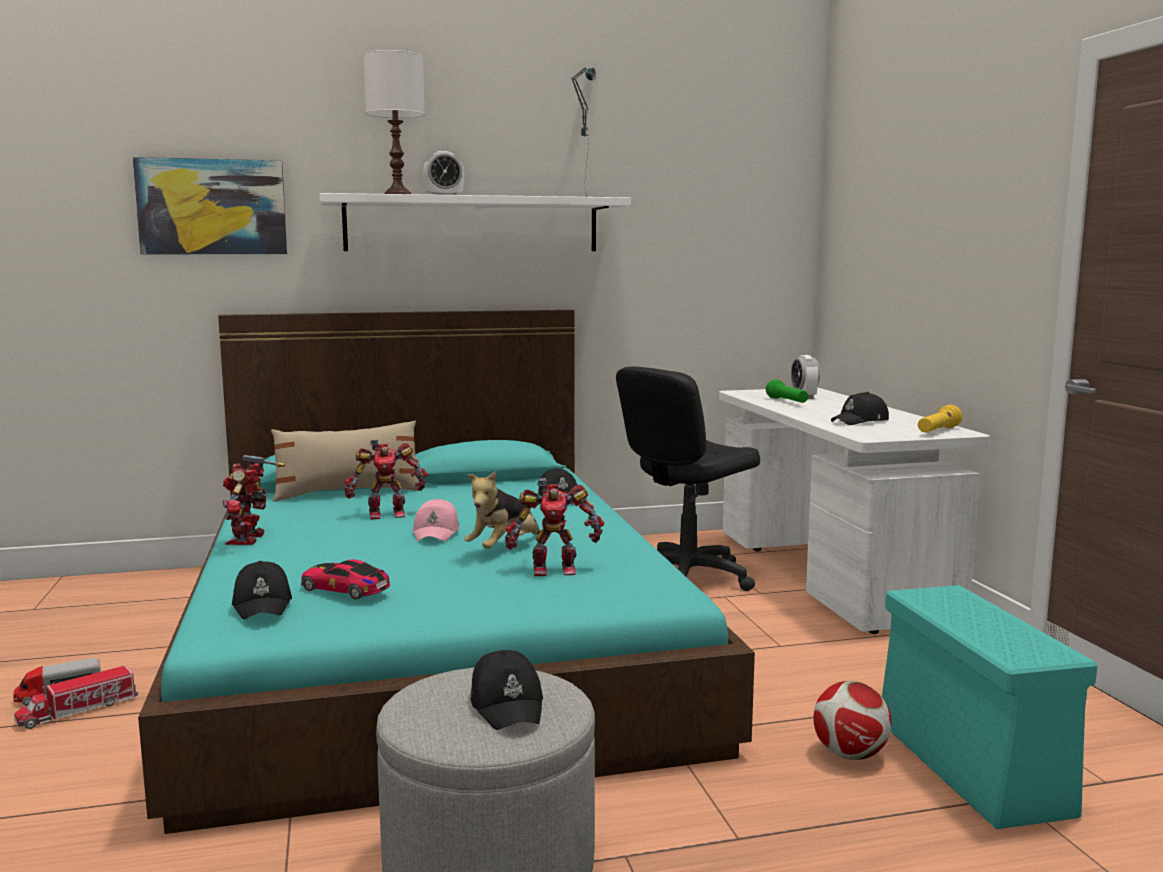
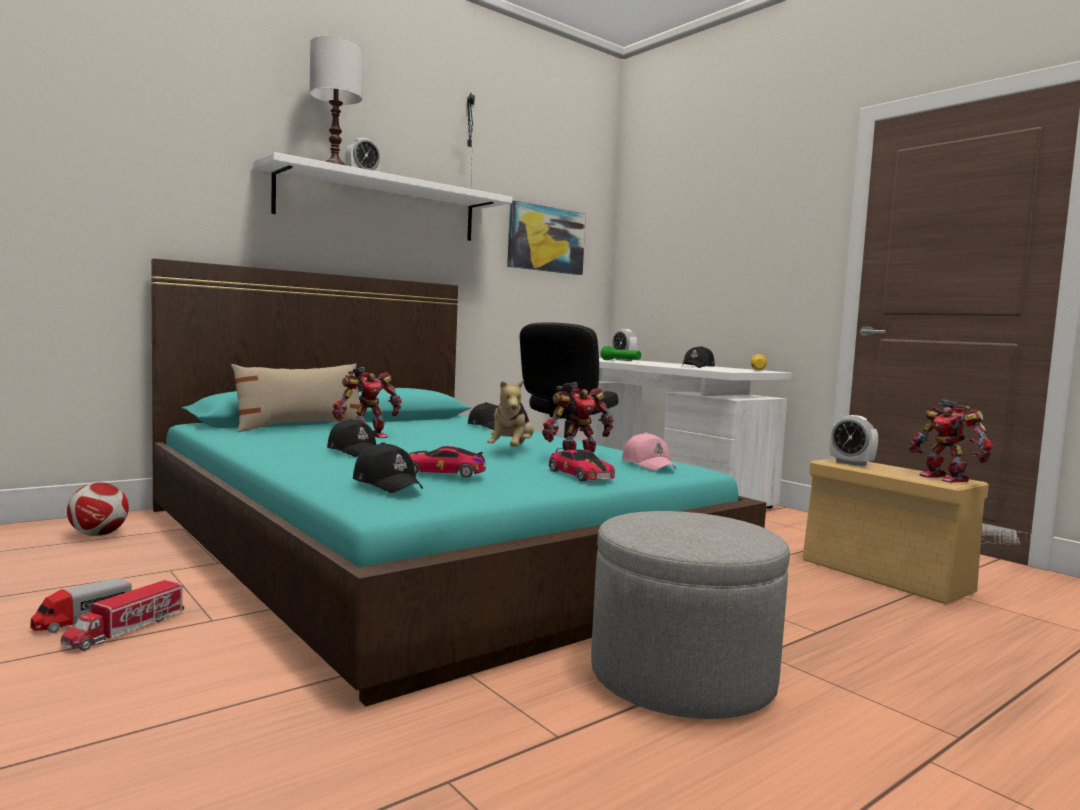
camera: 25 degrees left, 5 degrees down
(212, 207) = (148, 154): picture -> picture (546, 239)
(249, 539) = (269, 452): toy robot -> toy robot (945, 478)
(437, 532) = (438, 444): pink cap -> pink cap (648, 465)
(503, 600) = (580, 475): none -> toy car
(507, 704) = (710, 526): black cap -> black cap (354, 451)
(849, 755) = (812, 578): football -> football (98, 535)
(940, 601) = (851, 463): none -> alarm clock
(973, 767) = (887, 576): turquoise storage box -> beige storage box

